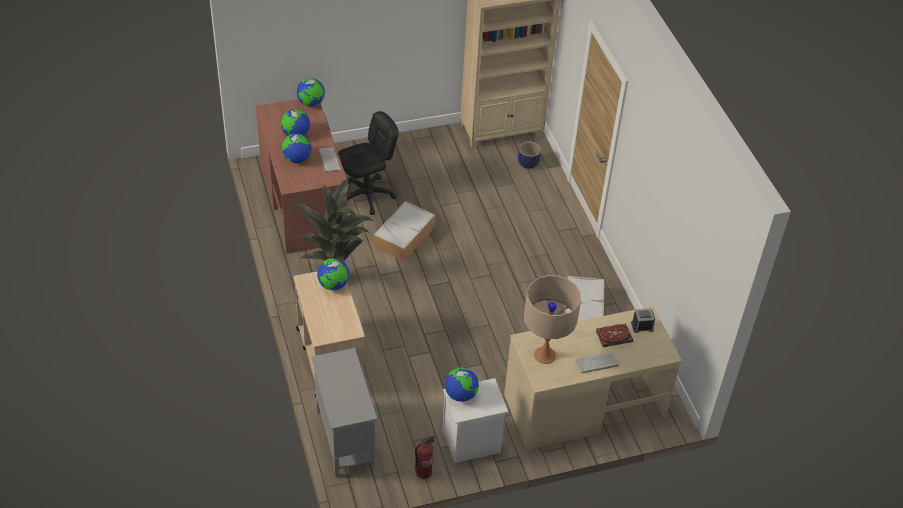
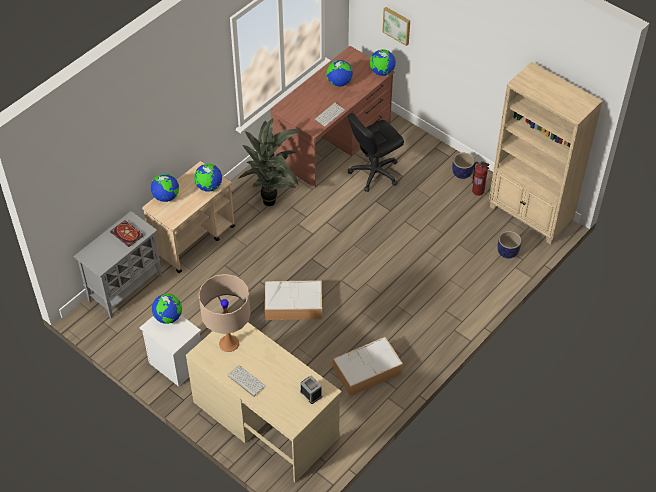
camera: 60 degrees right, 5 degrees up
(297, 159) = (313, 97): globe -> globe (166, 197)
(301, 49) = (397, 25): none -> picture
(367, 195) = (374, 173): black office chair -> black office chair turned 120 degrees clockwise
(404, 237) = (349, 217): storage box -> storage box (292, 305)
(420, 144) = (462, 173): none -> planter
(423, 472) = (127, 349): fire extinguisher -> fire extinguisher (478, 191)
(614, 336) = (285, 379): book -> book (128, 234)

